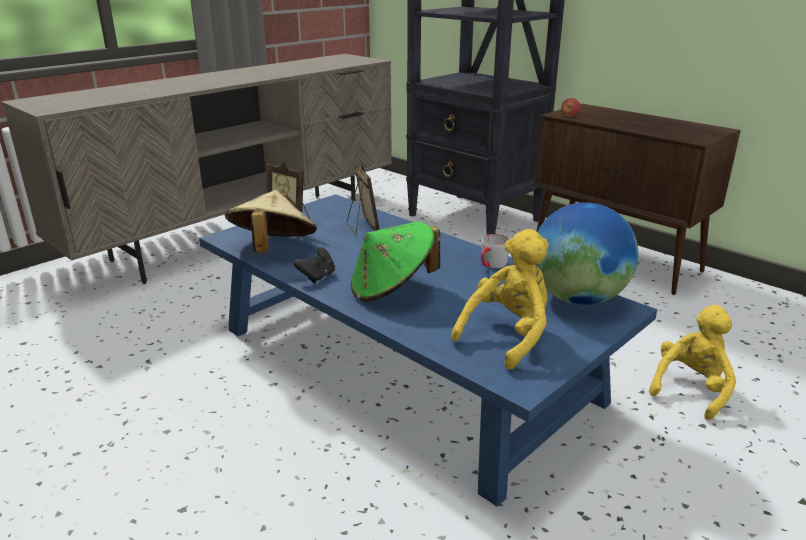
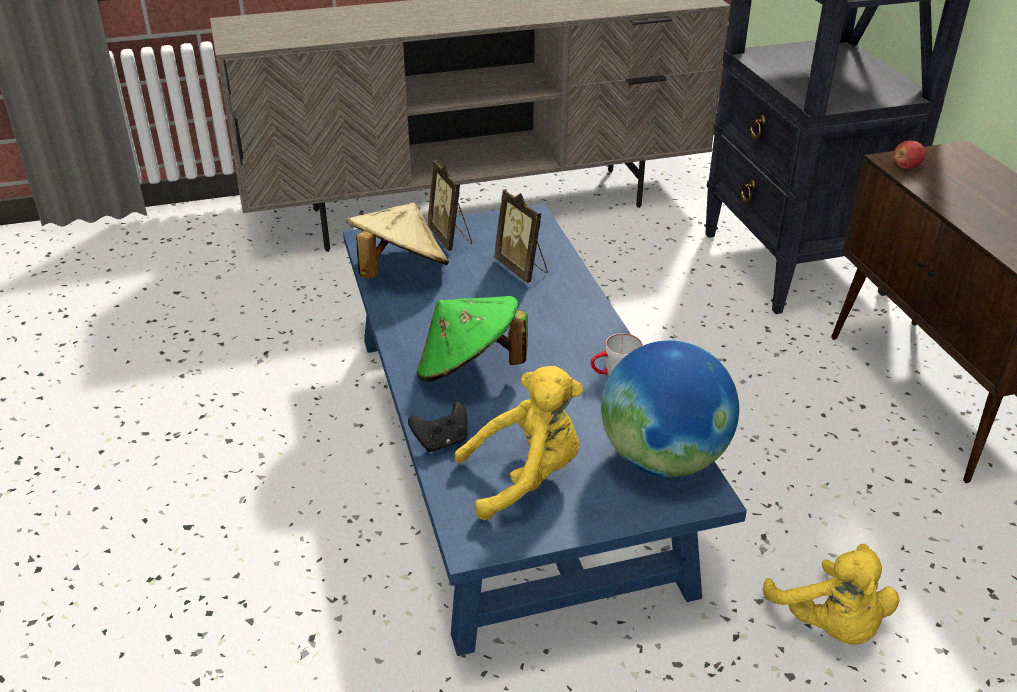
camera: 30 degrees right, 10 degrees up
(317, 277) = (409, 326): black game controller -> black game controller (441, 442)
(362, 228) = (522, 268): picture frame -> picture frame turned 135 degrees clockwise
(691, 389) = (829, 625): yellow plush toy -> yellow plush toy turned 90 degrees clockwise

